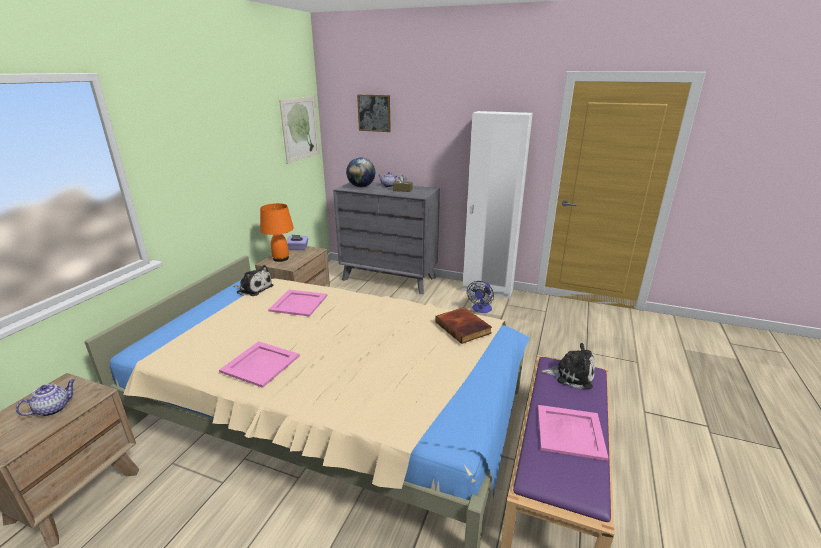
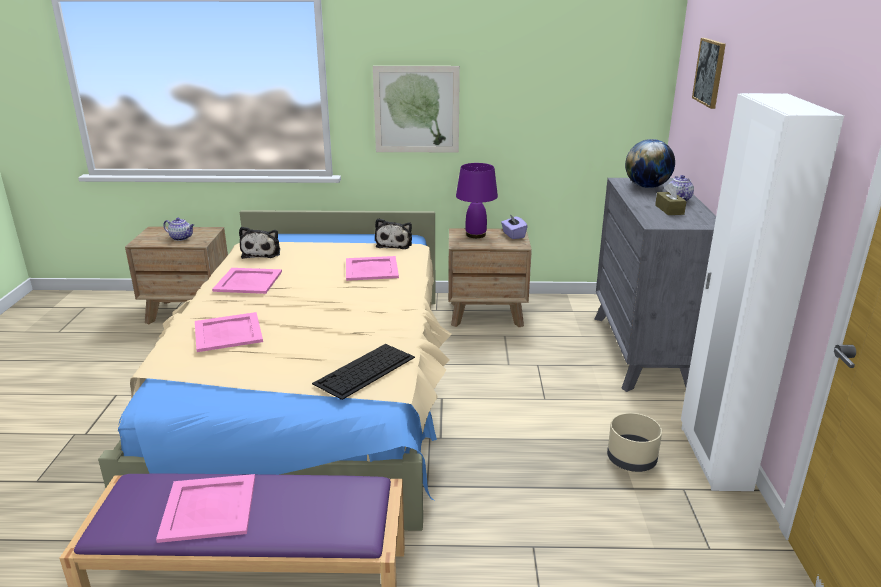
camera: 70 degrees right, 0 degrees up
(280, 258) = (476, 234): orange table lamp -> purple table lamp
(300, 129) = (618, 80): picture -> picture (416, 109)
(366, 381) = (228, 332): none -> pink tray
(463, 327) = (364, 371): book -> keyboard
(481, 309) = (632, 460): fan -> beige planter
(571, 375) = (340, 506): plush toy -> plush toy (262, 253)

